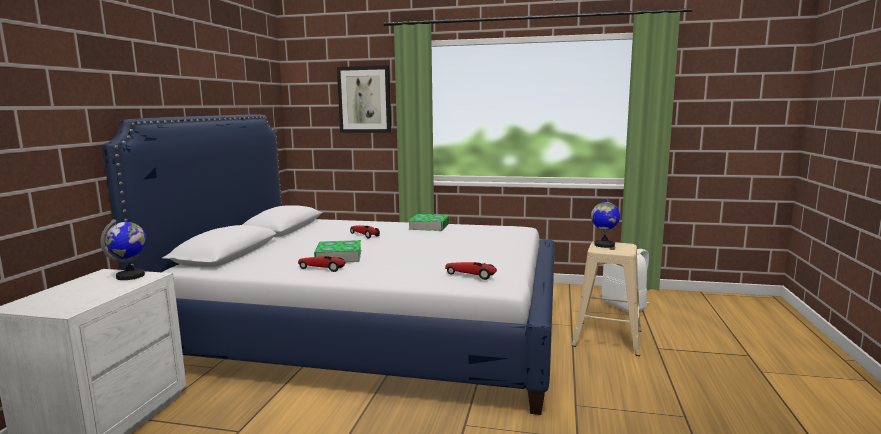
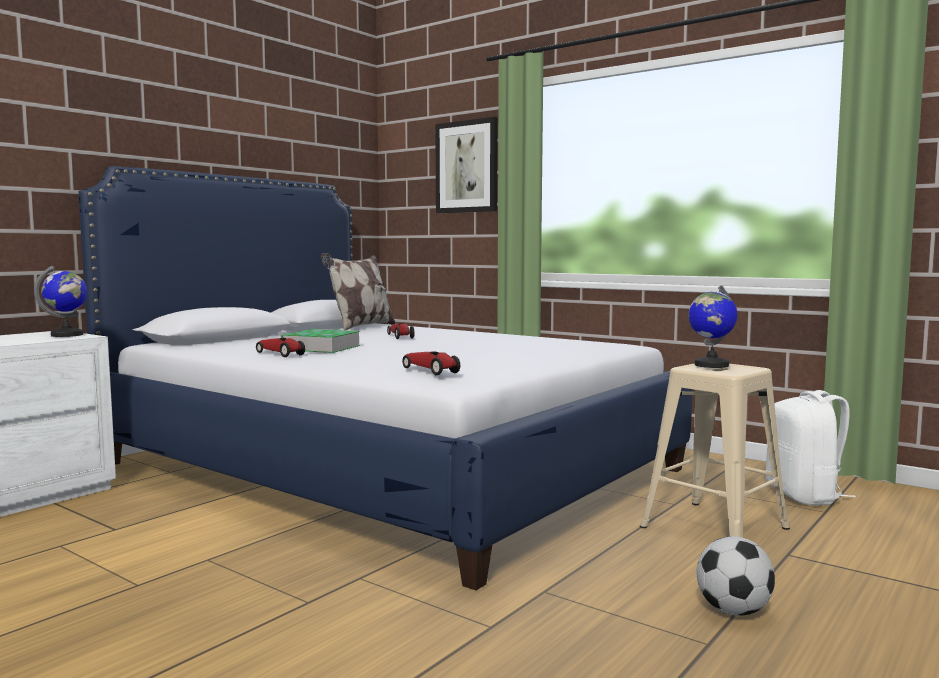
camera: 25 degrees right, 5 degrees down
(313, 226) = (360, 327): none -> pillow
(429, 226) = (501, 335): book -> none
(673, 392) = (733, 611): none -> football

